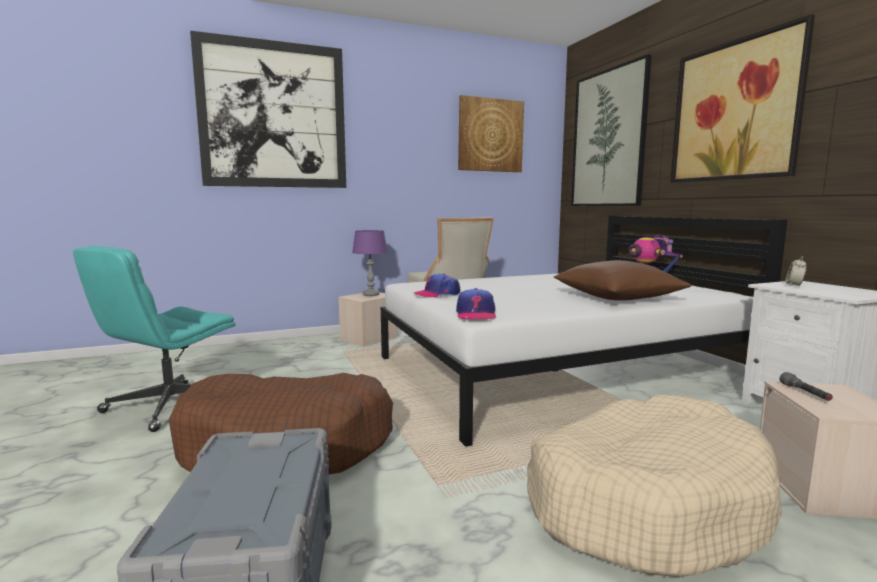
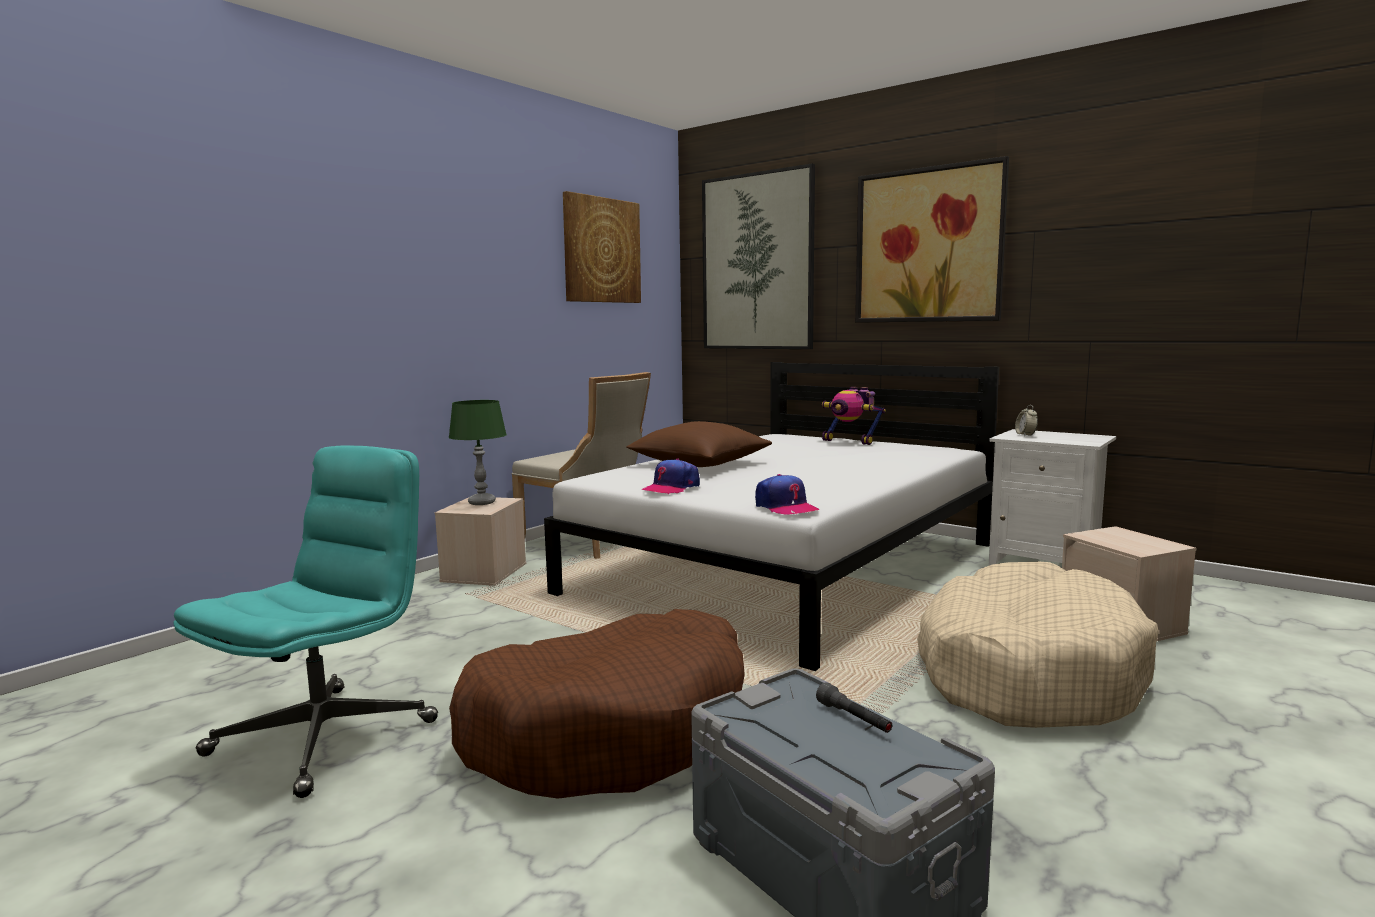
camera: 30 degrees left, 0 degrees up
(169, 406) = (325, 736): turquoise office chair -> turquoise office chair turned 150 degrees counterclockwise
(274, 116) = (303, 214): picture -> none
(371, 295) = (482, 502): purple table lamp -> green table lamp
(617, 298) = (872, 467): brown pillow -> brown pillow (700, 464)
(805, 393) = (1104, 539): grey flashlight -> grey flashlight (854, 719)

